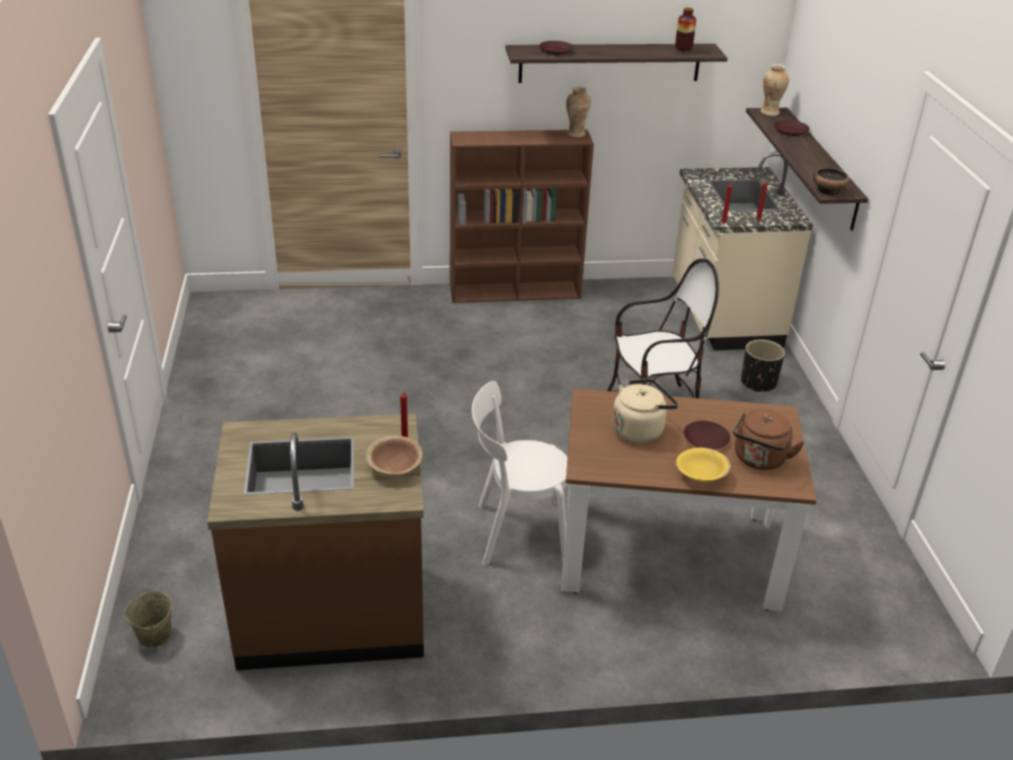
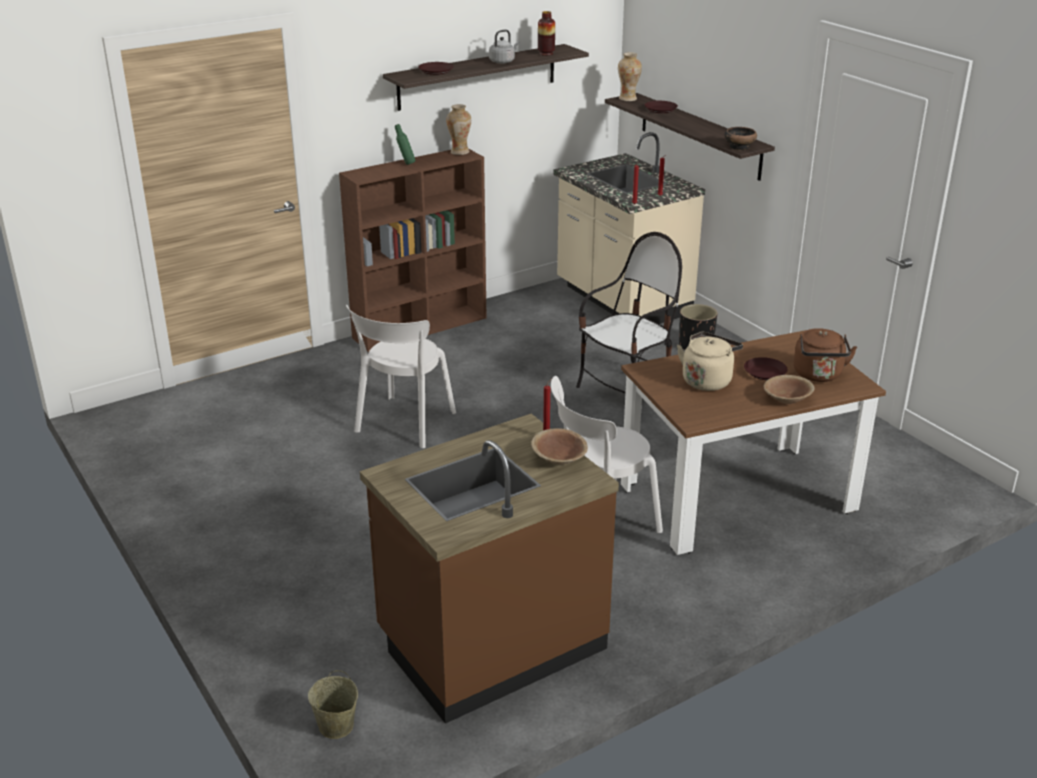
camera: 25 degrees left, 5 degrees down
(426, 380) = (403, 424): none -> white chair
(515, 135) = (405, 163): none -> green bottle
(631, 52) = (503, 61): none -> grey kettle
(701, 475) = (787, 399): yellow bowl -> brown bowl

